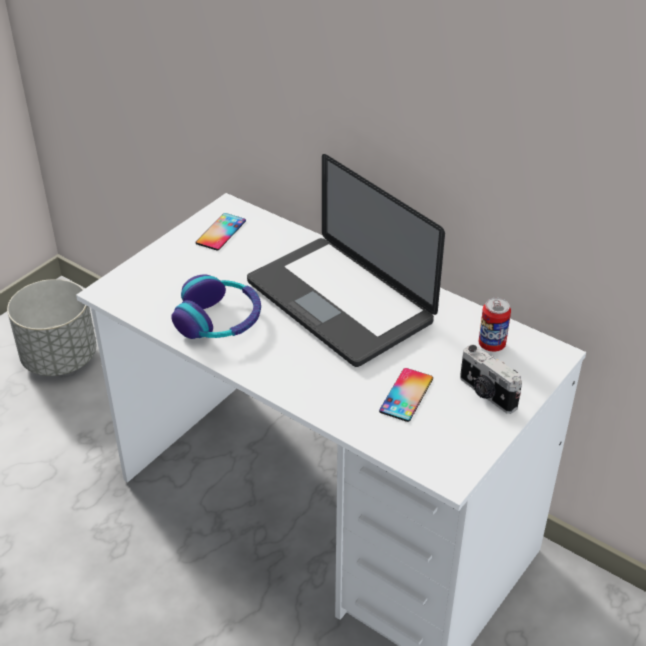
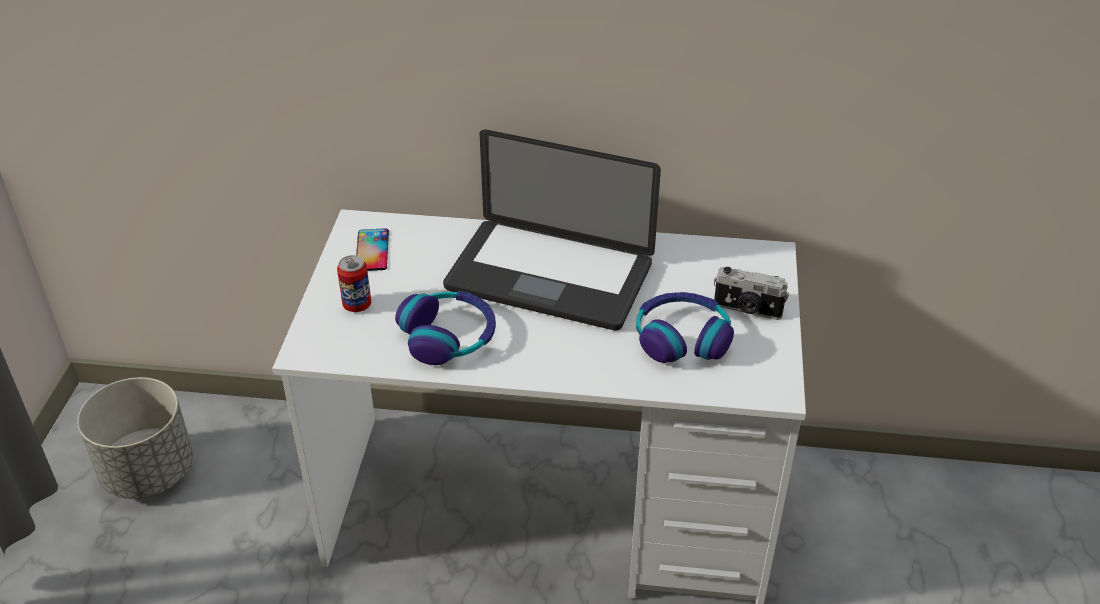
camera: 30 degrees left, 0 degrees up
(406, 395) = (682, 338): phone -> headphones
(491, 345) = (715, 265): can -> can (357, 305)

